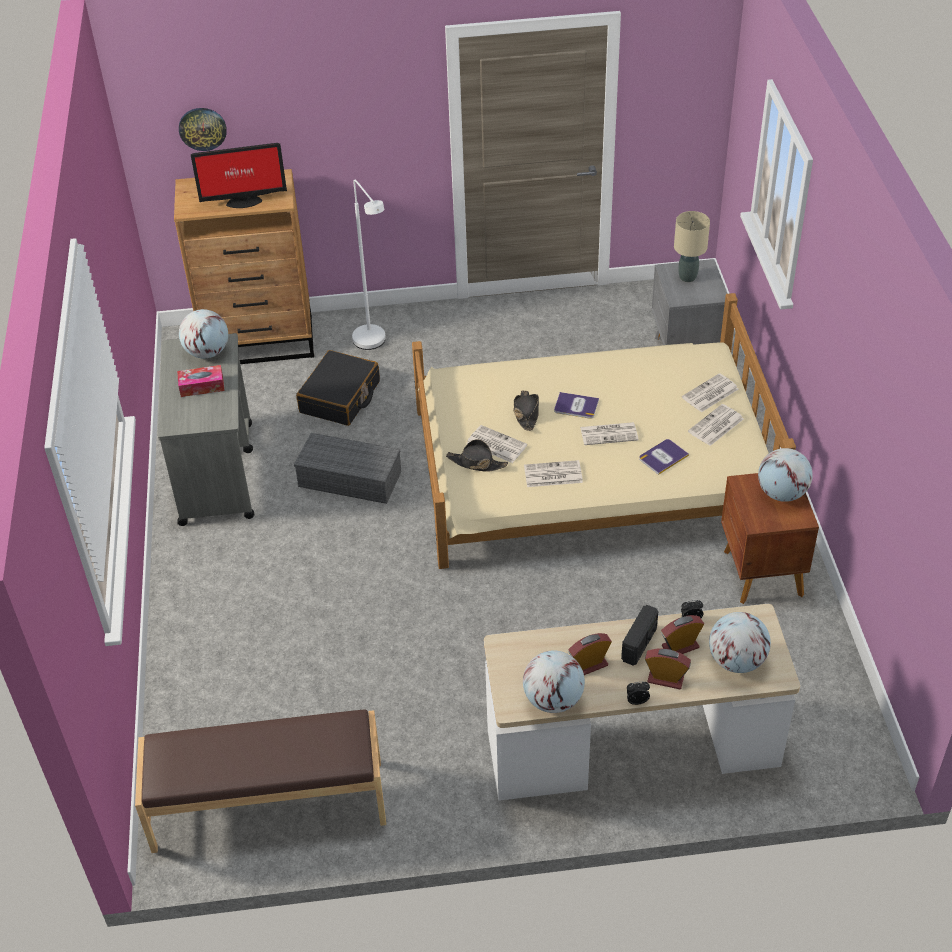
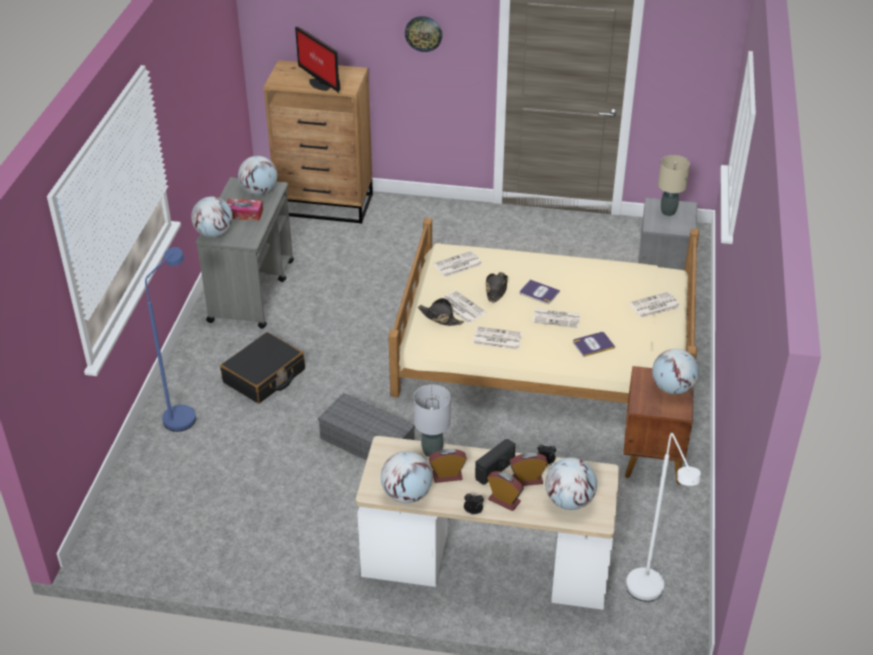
camera: 15 degrees right, 5 degrees down
(176, 420) = (214, 233): none -> globe
(200, 650) = (184, 413): none -> blue floor lamp
(202, 128) = (303, 23): wall clock -> wall clock (423, 33)
(243, 201) = (320, 83): monitor -> monitor turned 45 degrees clockwise
(268, 806) = (184, 536): brown bench -> none
(340, 397) = (369, 256): black suitcase -> black suitcase (264, 376)
(351, 478) = (352, 316): grey storage box -> grey storage box (369, 442)
(374, 344) = (412, 223): white floor lamp -> white floor lamp (649, 595)
(558, 639) = (432, 451): none -> grey table lamp
(715, 426) = (648, 331): newspaper -> newspaper (457, 265)

